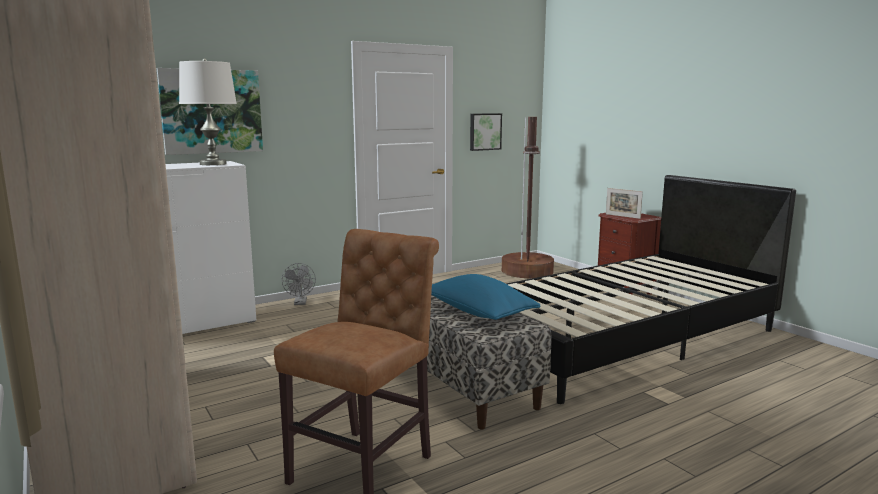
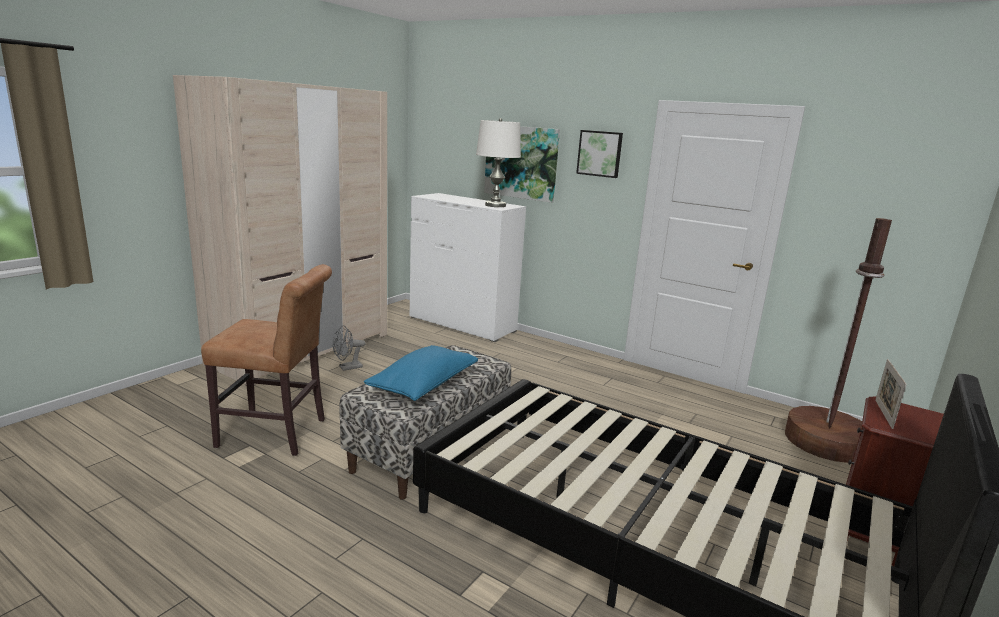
camera: 65 degrees right, 5 degrees up
(300, 303) = (551, 347): grey fan -> grey fan (347, 368)
(484, 131) = (841, 229): picture -> picture (600, 153)

